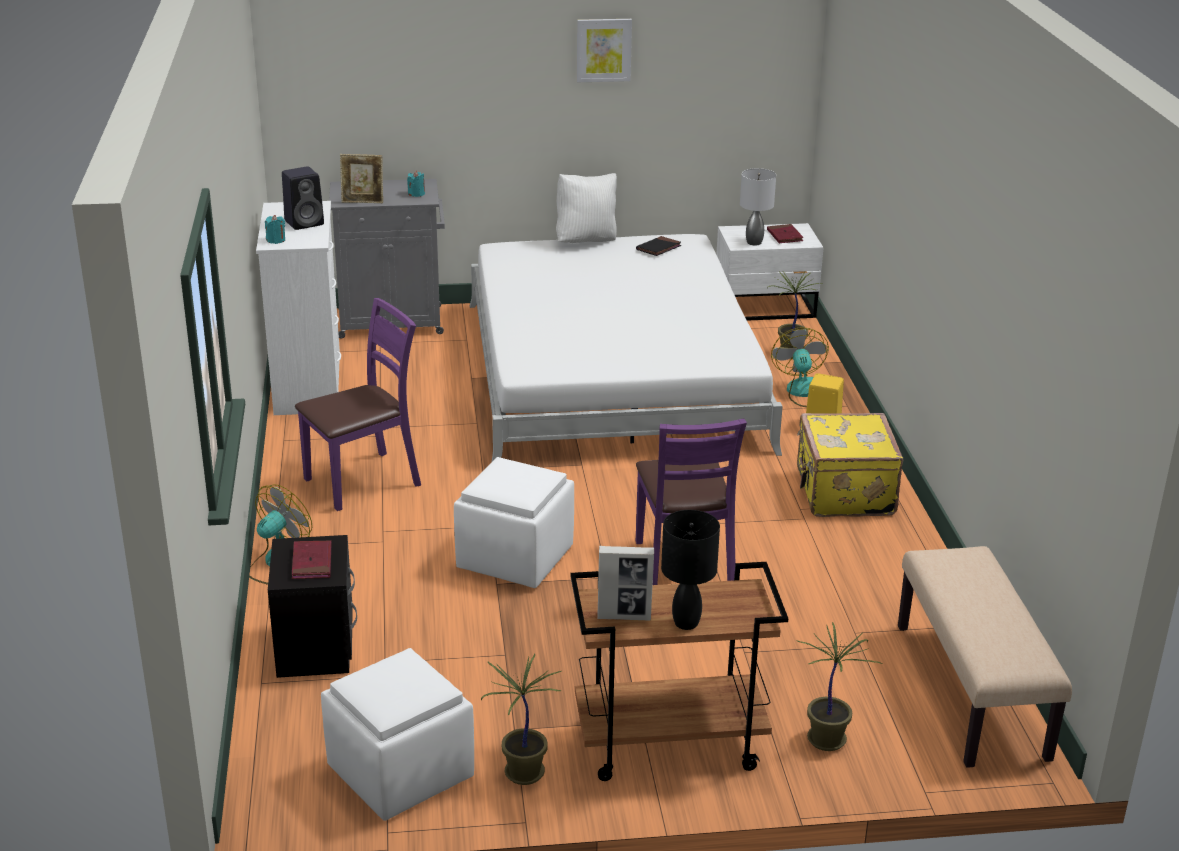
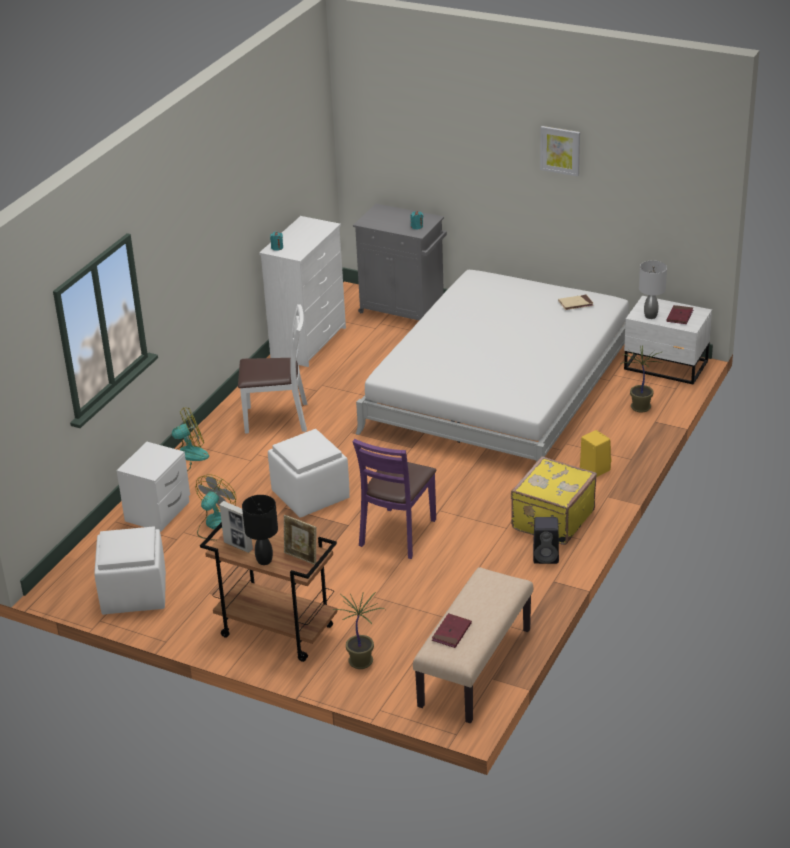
camera: 35 degrees right, 5 degrees up
(305, 222) = (307, 238): black speaker -> black speaker (547, 556)
(312, 562) = (151, 462): red book -> red book (451, 632)
(317, 648) = (159, 512): black nightstand -> white nightstand
(363, 202) = (377, 225): picture frame -> picture frame (301, 557)
(363, 481) = (277, 418): purple chair -> white chair
(523, 774) = (189, 618): potted plant -> none
(586, 241) = (536, 284): white pillow -> none
(658, 248) = (575, 304): black book -> beige book
(805, 393) = (614, 441): fan -> fan (217, 525)

